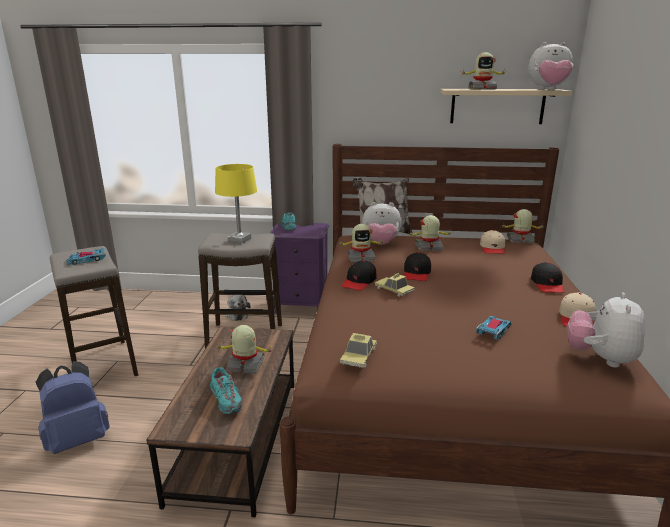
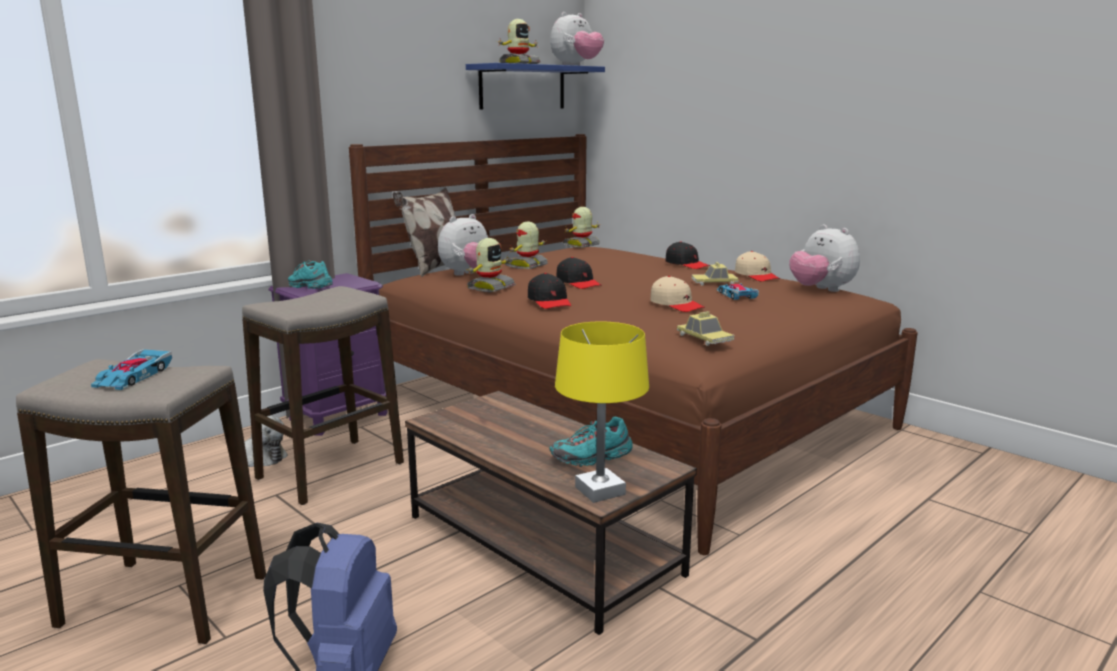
camera: 50 degrees left, 5 degrees down
(226, 401) = (592, 458): turquoise shoe -> turquoise shoe turned 150 degrees clockwise
(239, 240) = (318, 300): yellow table lamp -> yellow table lamp (600, 491)
(246, 365) = (532, 430): toy robot -> none
(394, 289) = (597, 297): toy car -> toy car (714, 283)
(492, 248) = (581, 254): beige cap -> beige cap (676, 304)
(497, 106) = (522, 87): beige shelf -> blue shelf

